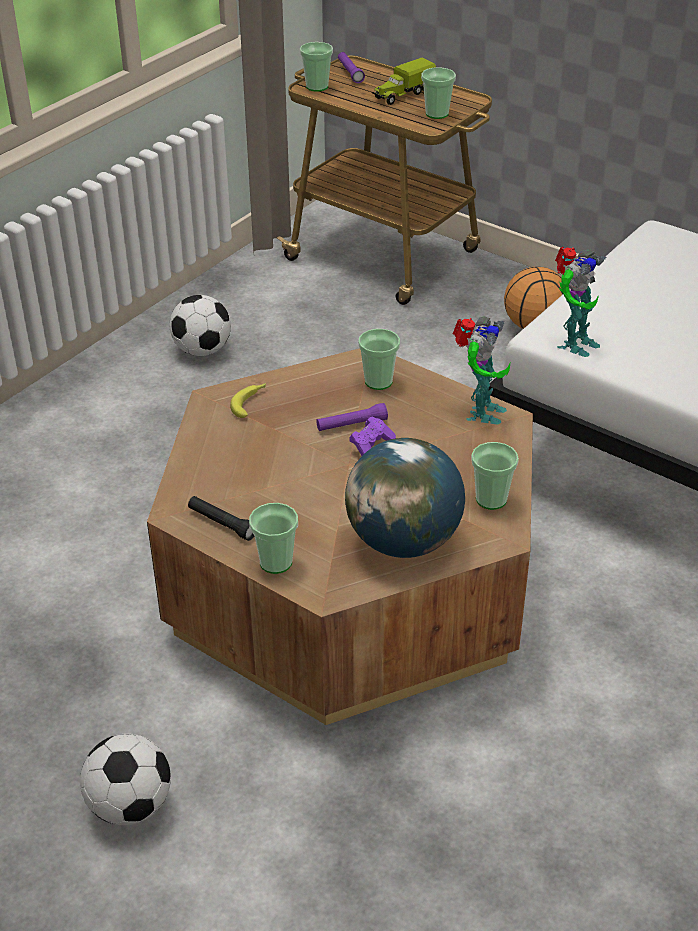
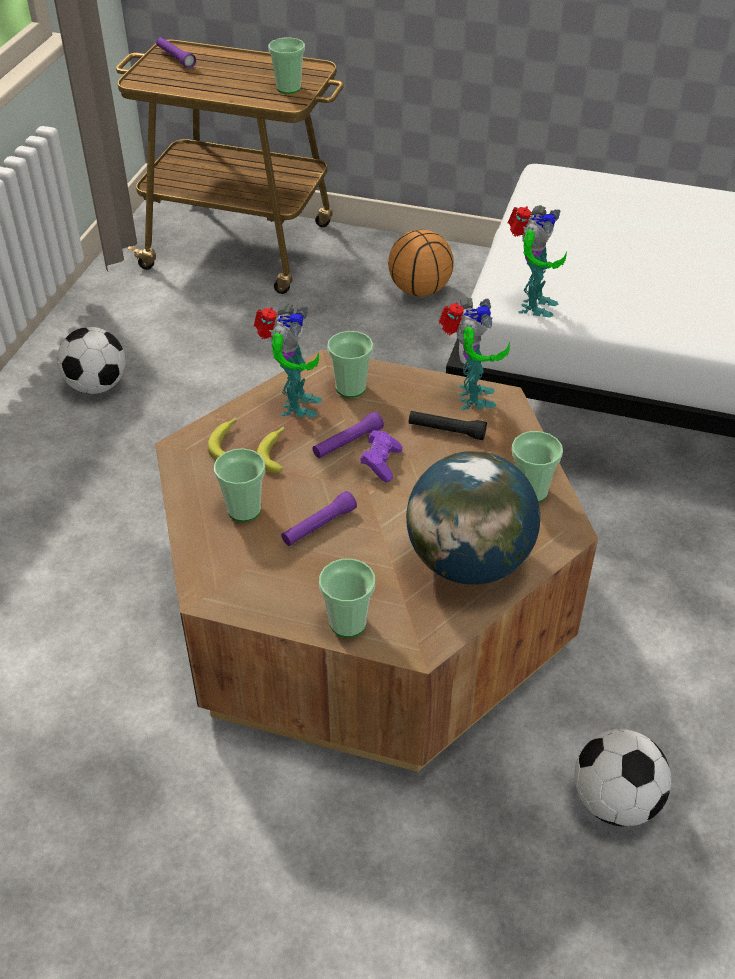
camera: 20 degrees left, 5 degrees up
(130, 805) = (252, 933): football -> football (614, 801)
(222, 523) = (266, 592): black flashlight -> black flashlight (446, 431)
(286, 419) = (275, 452): none -> banana
(292, 484) = (319, 526): none -> purple flashlight
(317, 86) = (147, 78): cup -> cup (244, 509)
(322, 385) = (294, 405): none -> toy robot
(403, 94) = (242, 73): toy truck -> none

